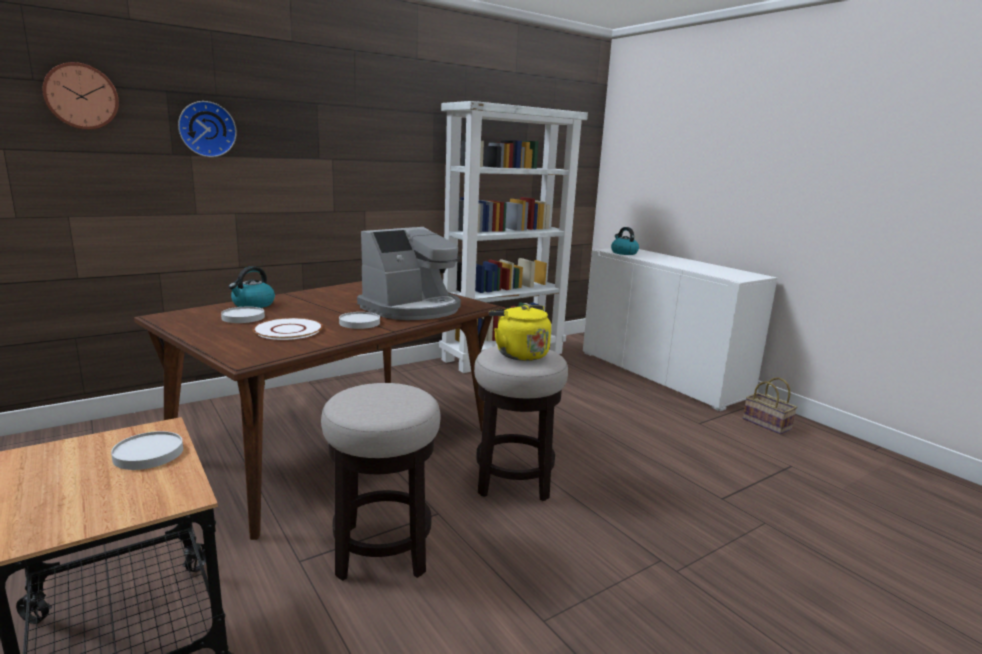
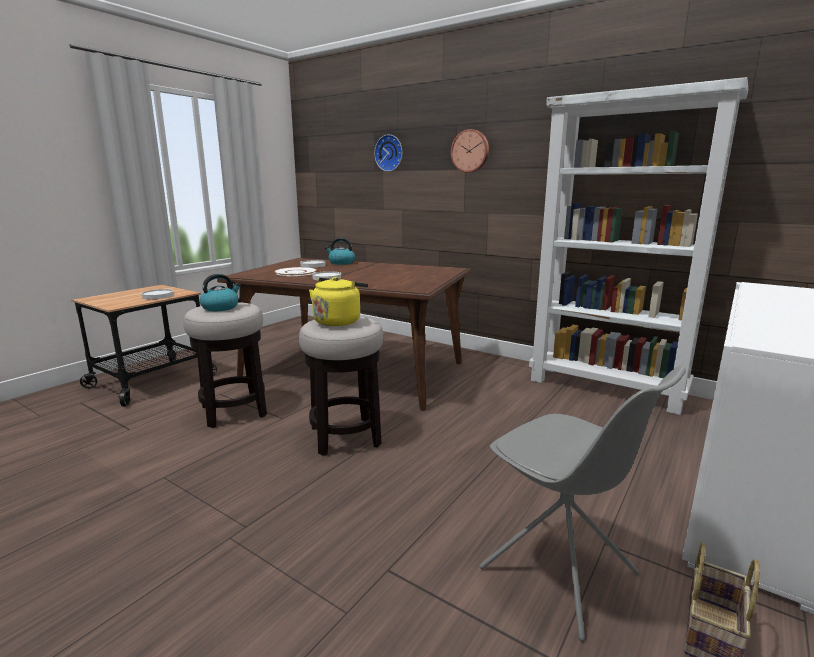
camera: 70 degrees right, 0 degrees up
(81, 96) = (340, 141): wall clock -> wall clock (470, 151)
(412, 309) = (379, 281): coffee machine -> none
(623, 253) = (765, 290): kettle -> kettle (221, 307)
(725, 443) = (561, 573): none -> grey chair

